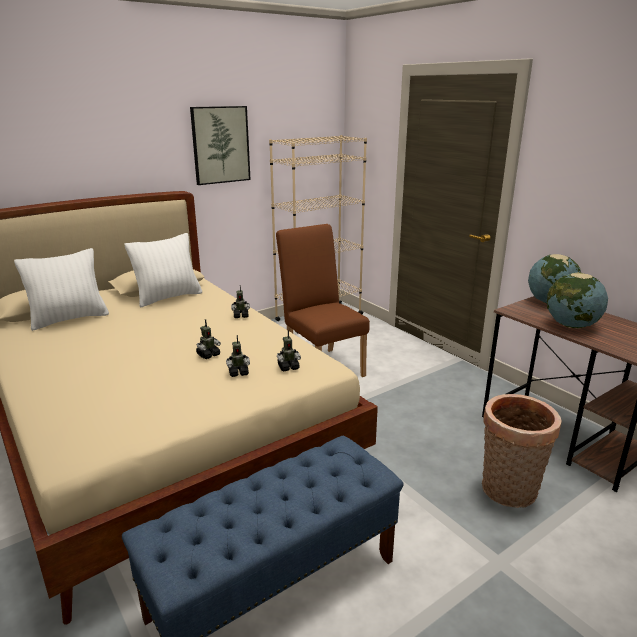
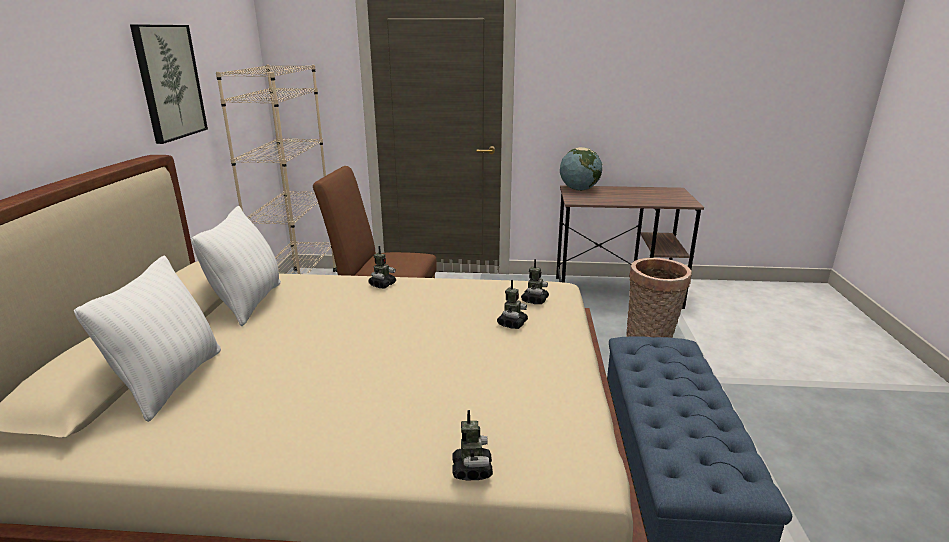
camera: 50 degrees left, 0 degrees up
(208, 355) = (449, 326): toy robot -> toy robot (472, 470)
(571, 325) = (622, 199): globe -> none

